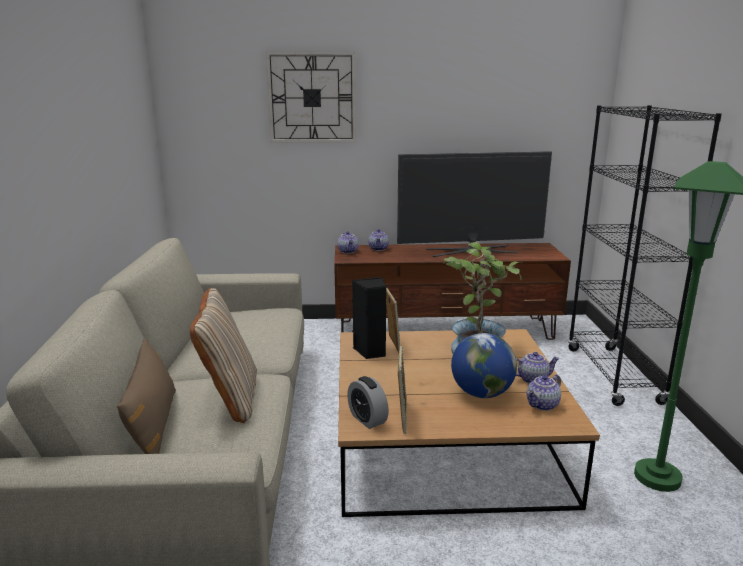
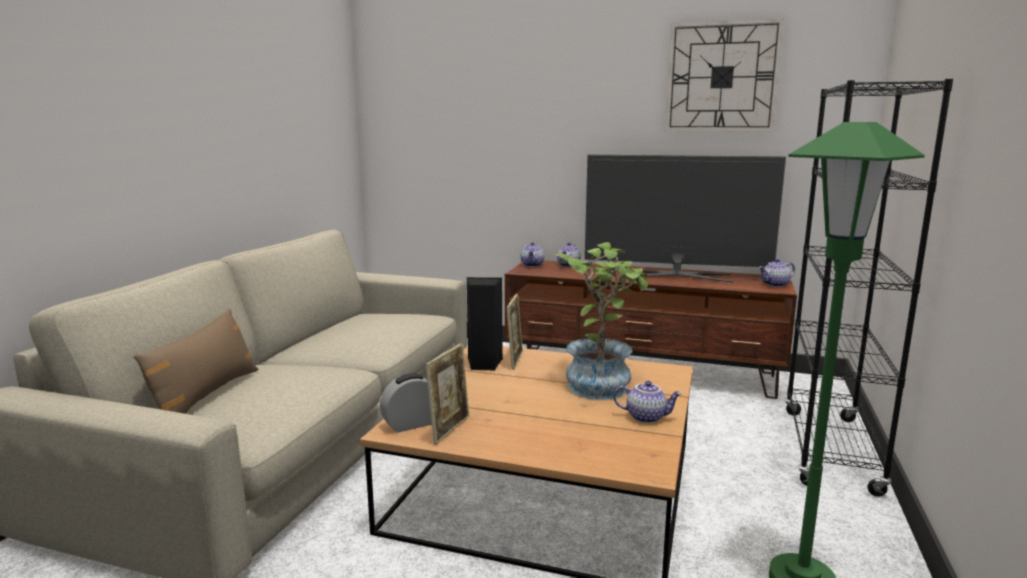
camera: 20 degrees right, 5 degrees down
(230, 398) = (292, 382): beige pillow -> none
(312, 98) = (507, 94): wall clock -> wall clock (722, 77)
(367, 419) = (411, 424): alarm clock -> alarm clock turned 75 degrees clockwise
(481, 393) = (566, 421): globe -> none
(543, 405) = (630, 446): teapot -> teapot (775, 285)

